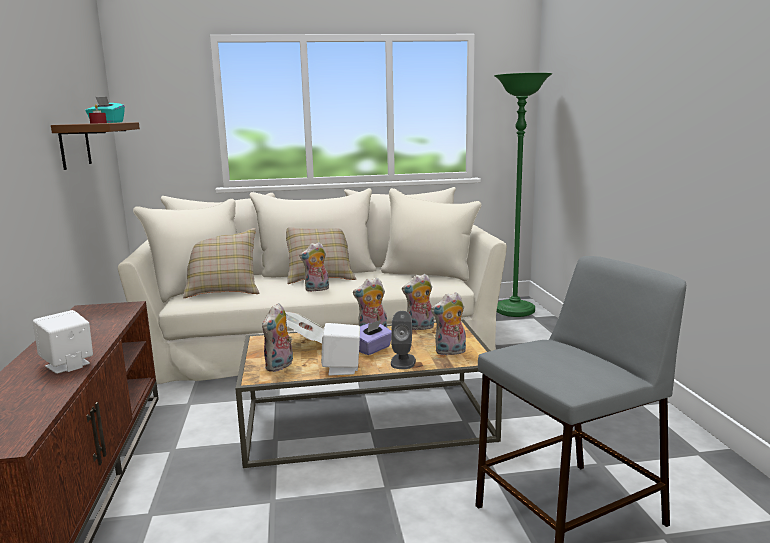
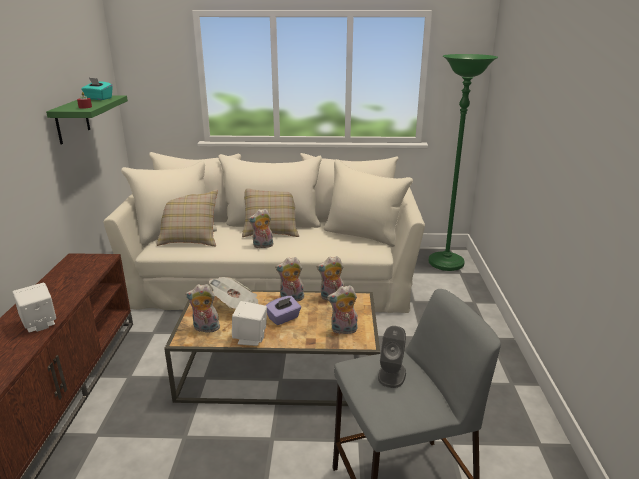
camera: 10 degrees right, 10 degrees up
(74, 145) = (72, 119): brown shelf -> green shelf
(280, 366) = (205, 329): plush toy -> plush toy turned 60 degrees clockwise
(403, 361) = (301, 336): grey speaker -> grey speaker (392, 374)

